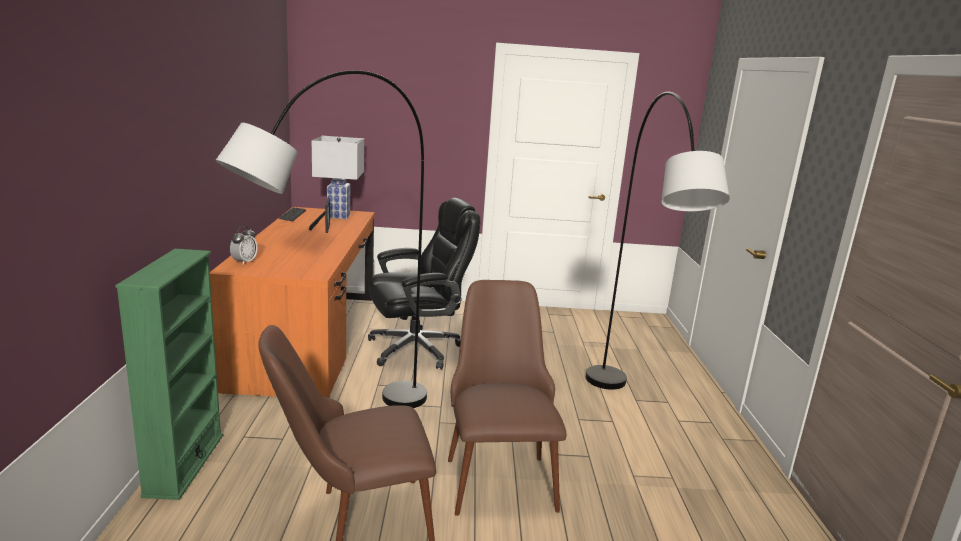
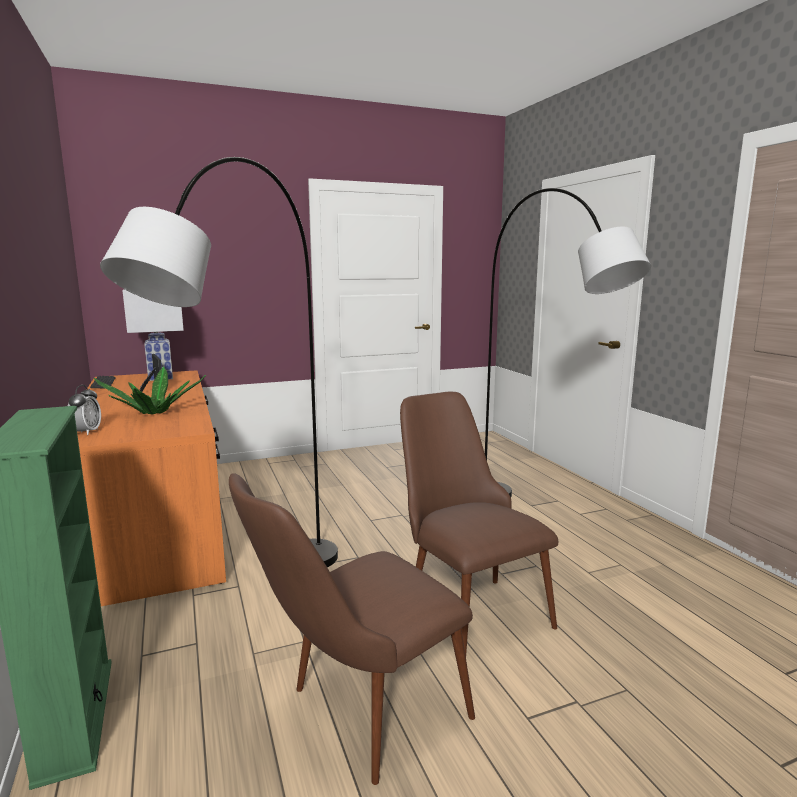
camera: 20 degrees left, 5 degrees down
(303, 253) = (154, 413): none -> potted plant
(417, 349) = (289, 506): black office chair -> none

